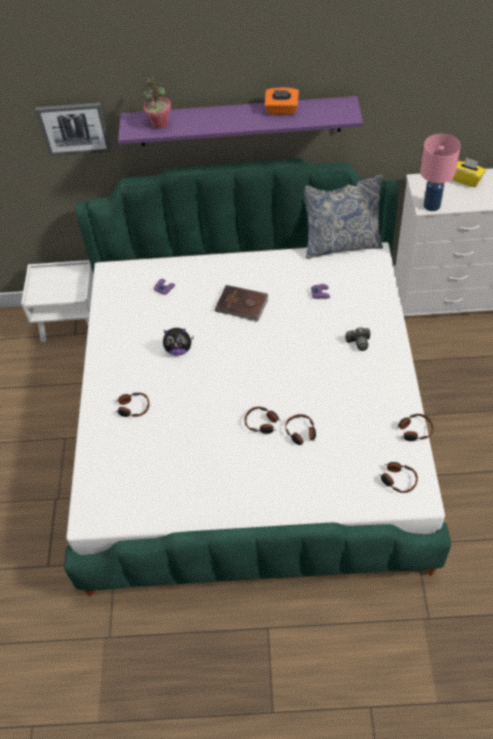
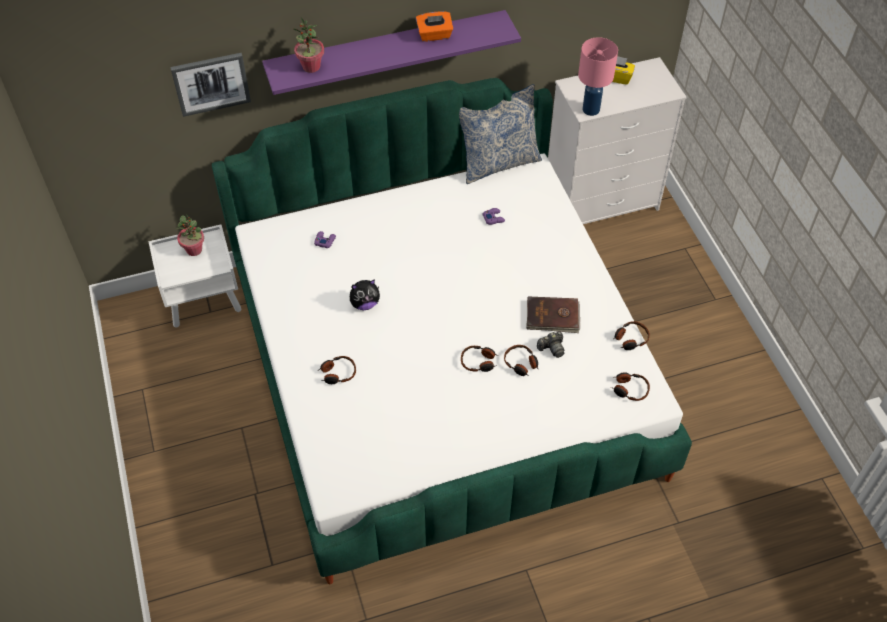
camera: 20 degrees left, 0 degrees up
(62, 278) = (194, 250): none -> potted plant
(242, 305) = (415, 245): brown book -> brown book (553, 316)
(358, 342) = (549, 262): camera -> camera (552, 348)

